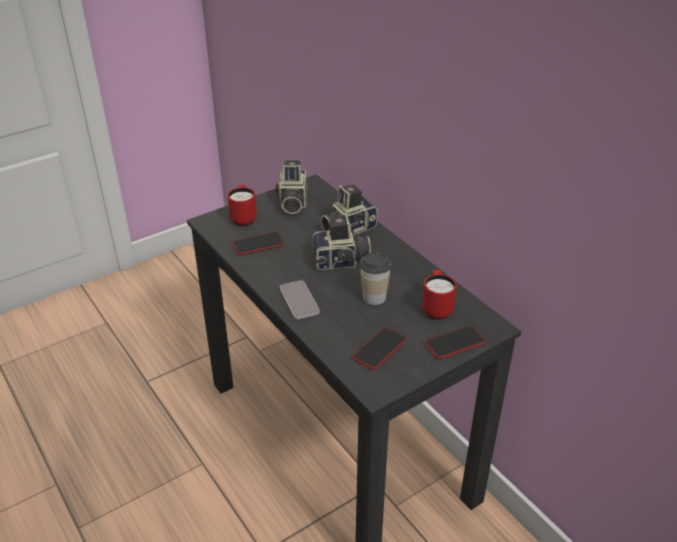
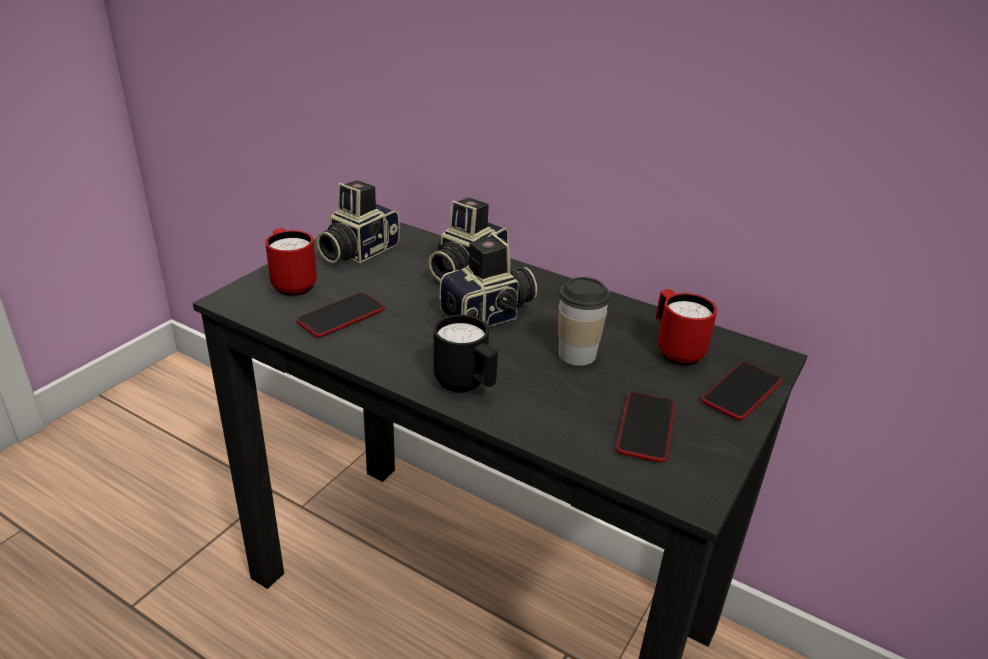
camera: 25 degrees left, 5 degrees down
(292, 202) = (356, 251): camera -> camera turned 60 degrees clockwise
(299, 300) = (466, 384): phone -> black mug

